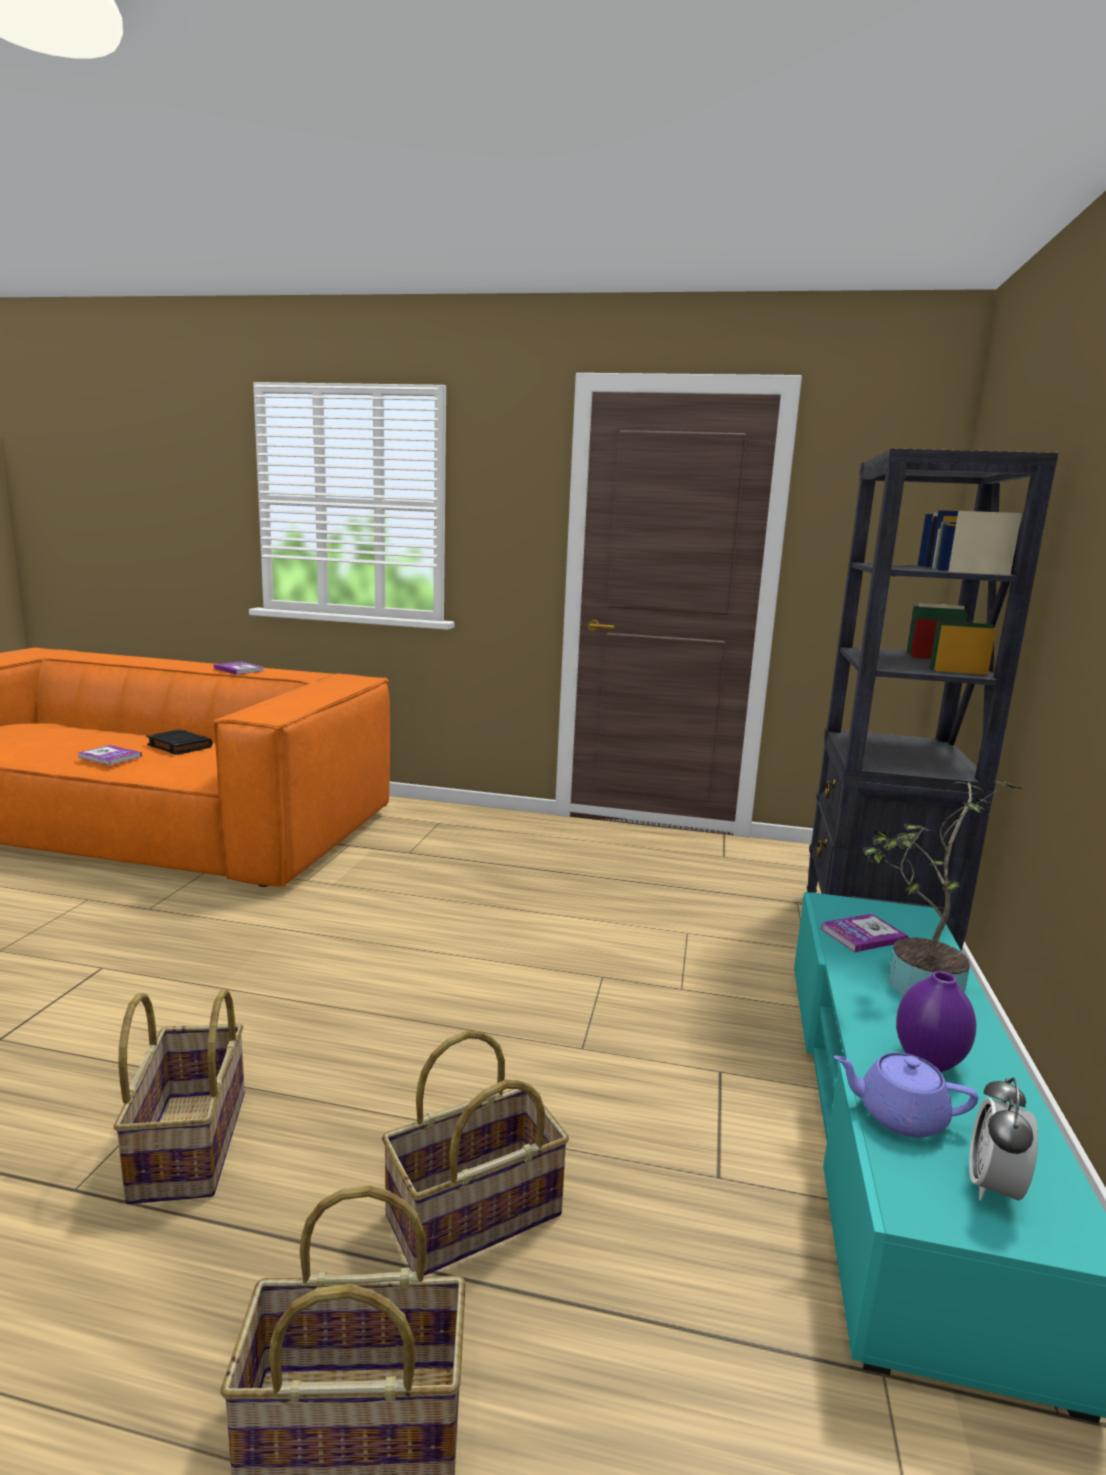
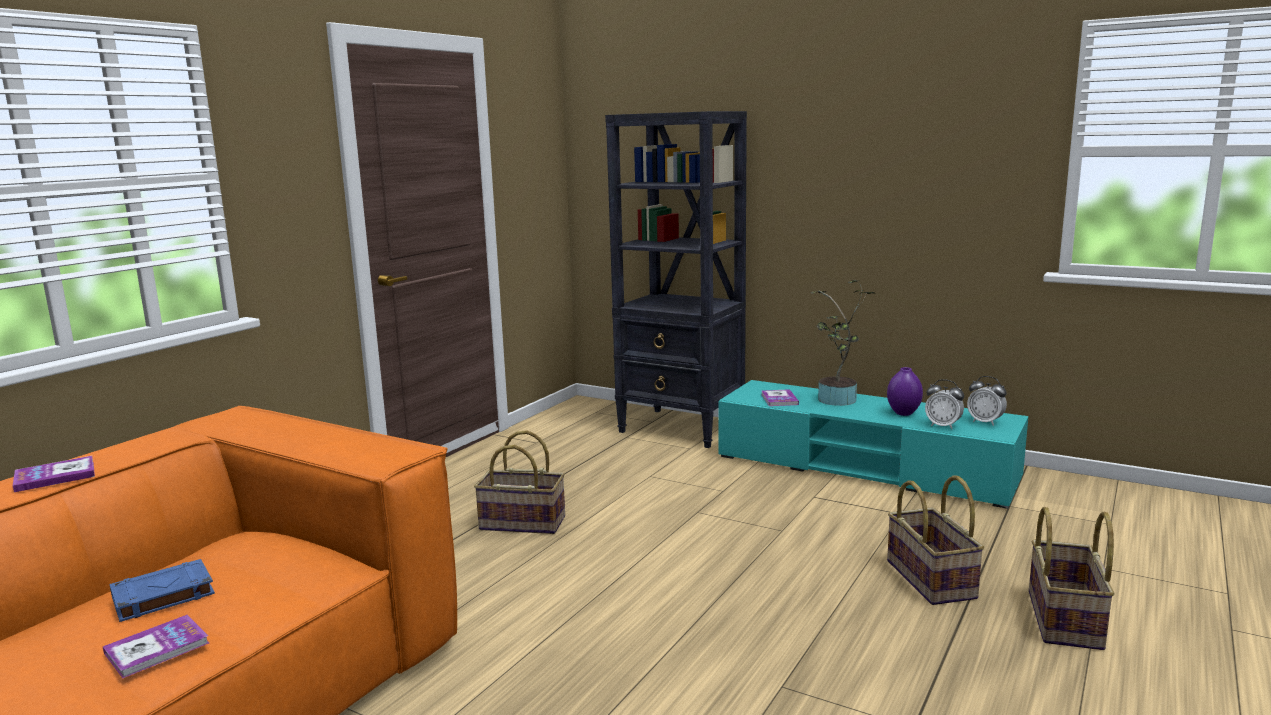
camera: 70 degrees left, 0 degrees up
(179, 746) = (162, 596): black book -> blue book
(187, 1144) = (866, 680): basket -> basket (521, 523)
(899, 1116) = (943, 426): purple teapot -> alarm clock

